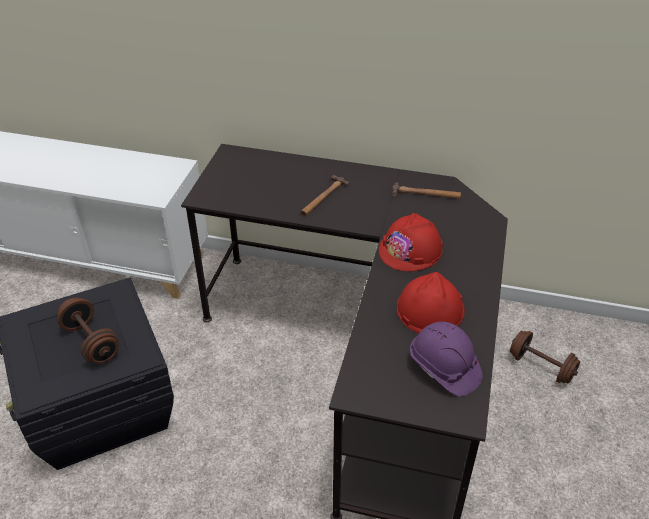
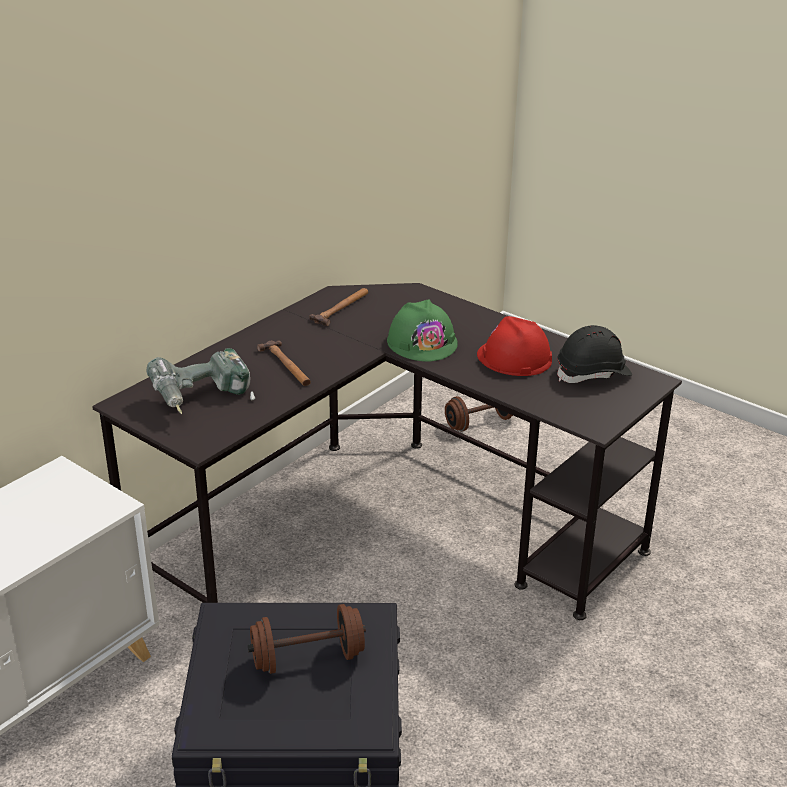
camera: 65 degrees left, 10 degrees down
(254, 180) = (203, 400): none -> power drill
(410, 250) = (422, 342): red hard hat -> green hard hat
(444, 368) = (593, 374): purple hard hat -> black hard hat

